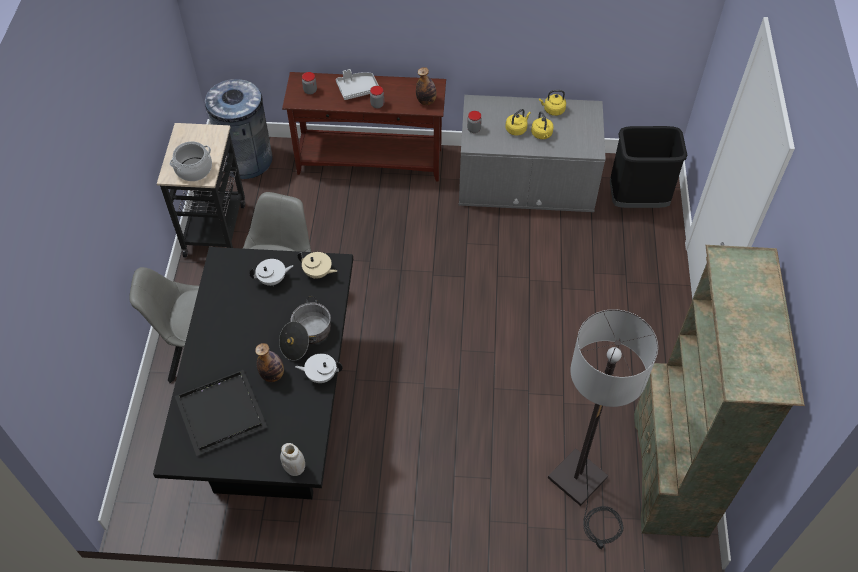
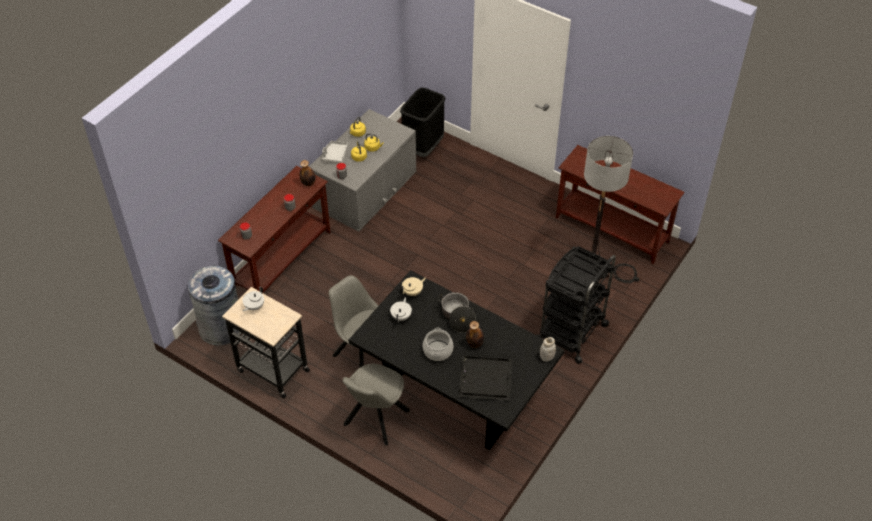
camera: 60 degrees left, 5 degrees down
(194, 170) = (277, 320): cooking pot -> cooking pot (438, 350)
(321, 375) = (490, 320): white teapot -> white teapot (254, 306)
(357, 89) = (267, 212): grey tray -> grey tray (334, 155)
(453, 502) = (570, 332): none -> black cart
(671, 473) = (612, 229): green bookcase -> brown console table

